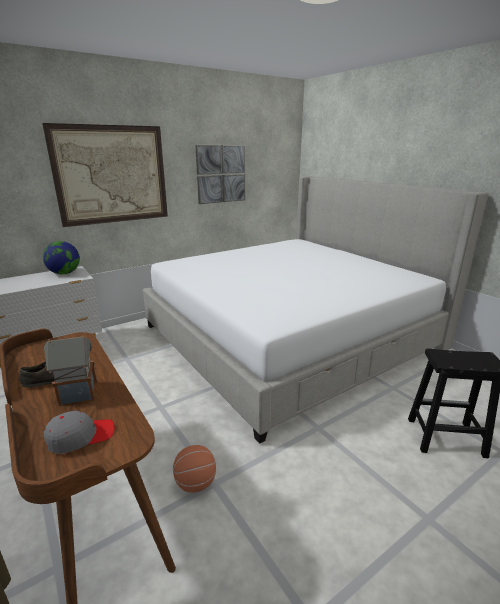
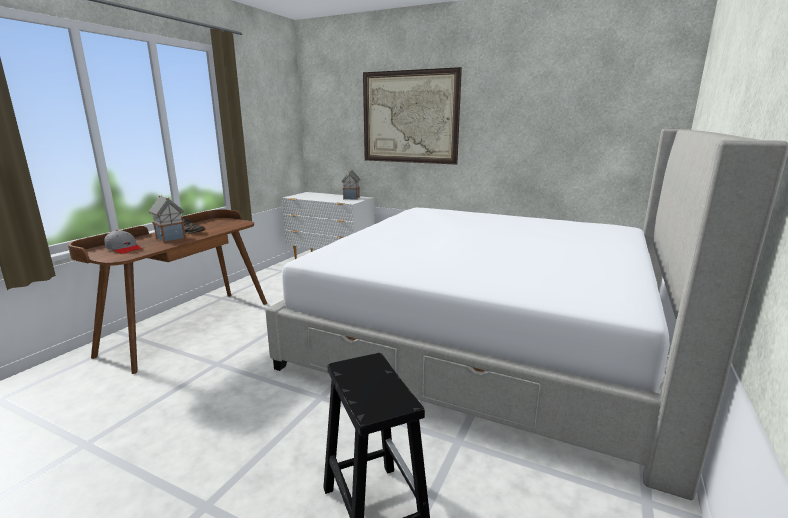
camera: 60 degrees right, 5 degrees down
(64, 273) = (351, 198): globe -> toy house
(195, 483) = (214, 356): basketball -> none
(221, 174) = (534, 121): picture -> none

